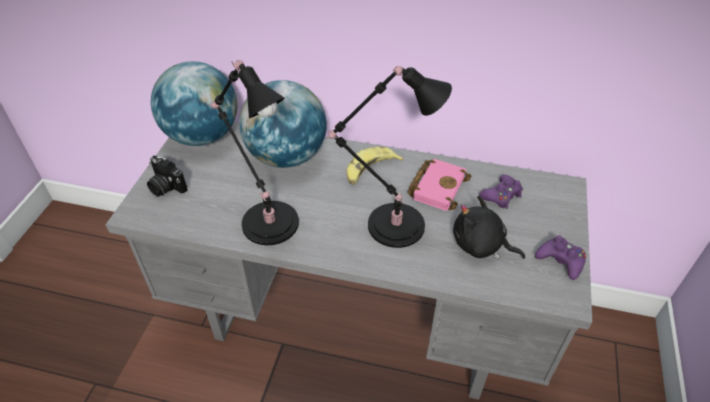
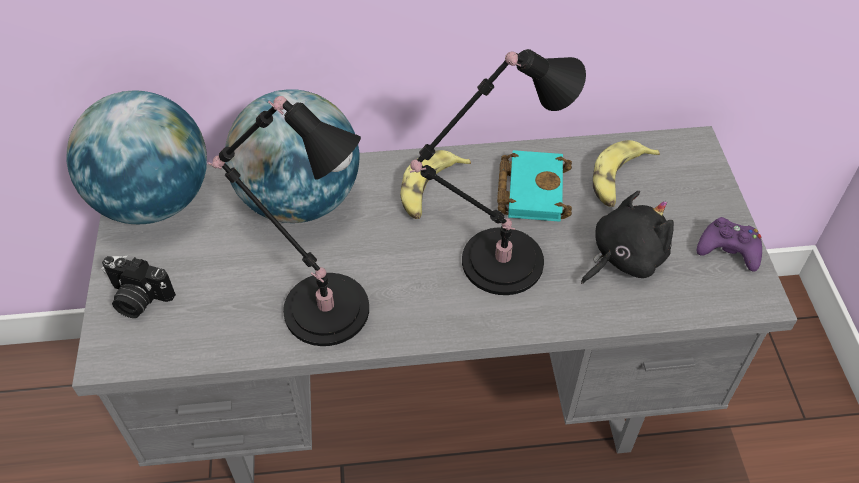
camera: 20 degrees left, 5 degrees up
(437, 186) = (531, 189): pink book -> turquoise book
(481, 245) = (624, 258): black plush toy -> black plush toy turned 135 degrees clockwise
(501, 196) = (619, 179): purple game controller -> banana

